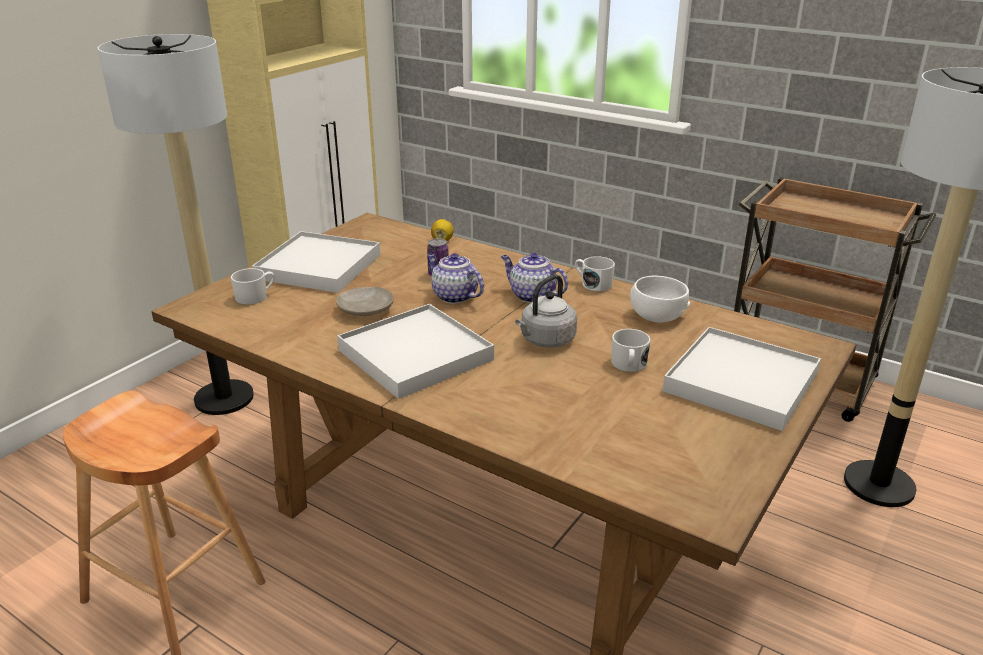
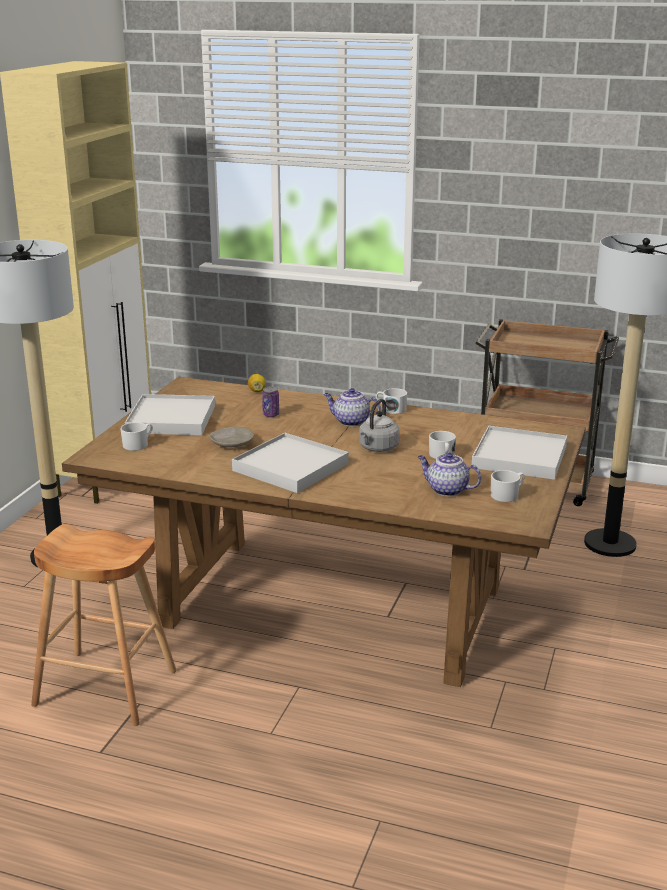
camera: 15 degrees left, 5 degrees down
(454, 296) = (293, 428): teapot -> teapot (446, 490)
(657, 315) = (447, 424): white bowl -> none
(698, 449) = (507, 495): none -> white mug

